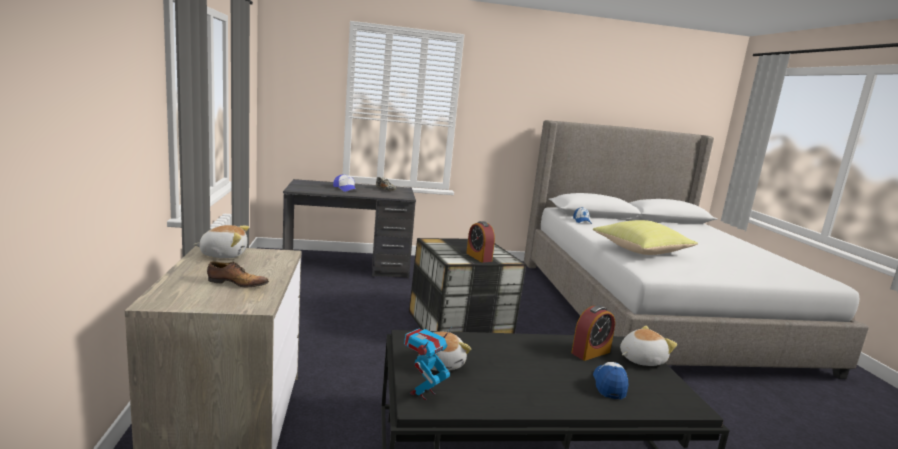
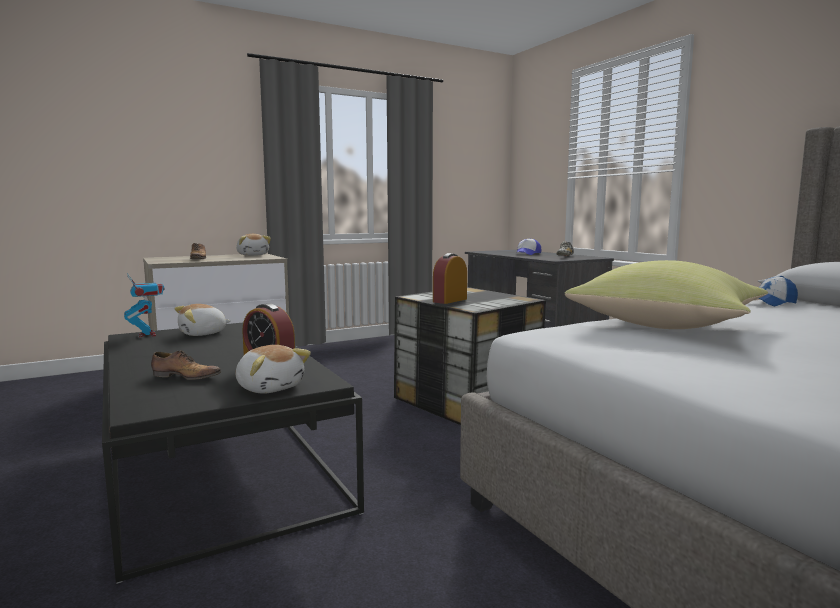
camera: 70 degrees right, 5 degrees down
(423, 393) = (147, 335): toy robot -> toy robot turned 45 degrees clockwise
(609, 385) = (185, 377): cap -> shoe

